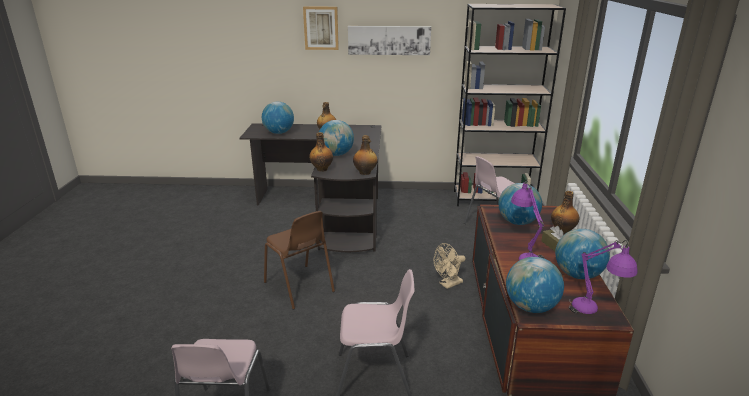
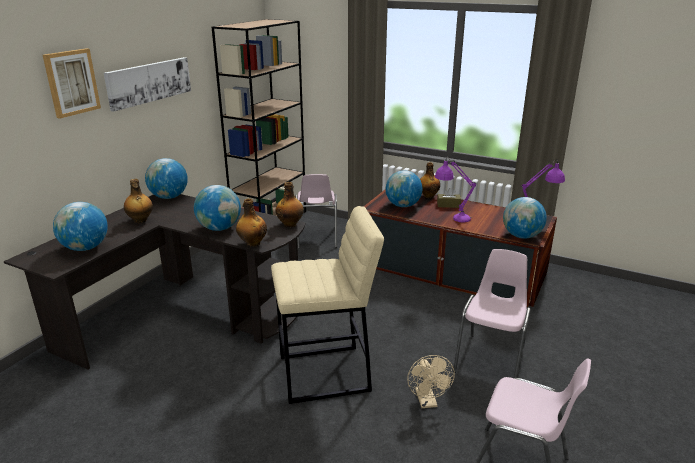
camera: 65 degrees left, 0 degrees up
(299, 287) = (326, 373): brown chair -> beige stool
(448, 284) = (386, 287): beige fan -> beige fan (427, 402)
(577, 274) = (489, 210): globe -> globe (169, 197)

